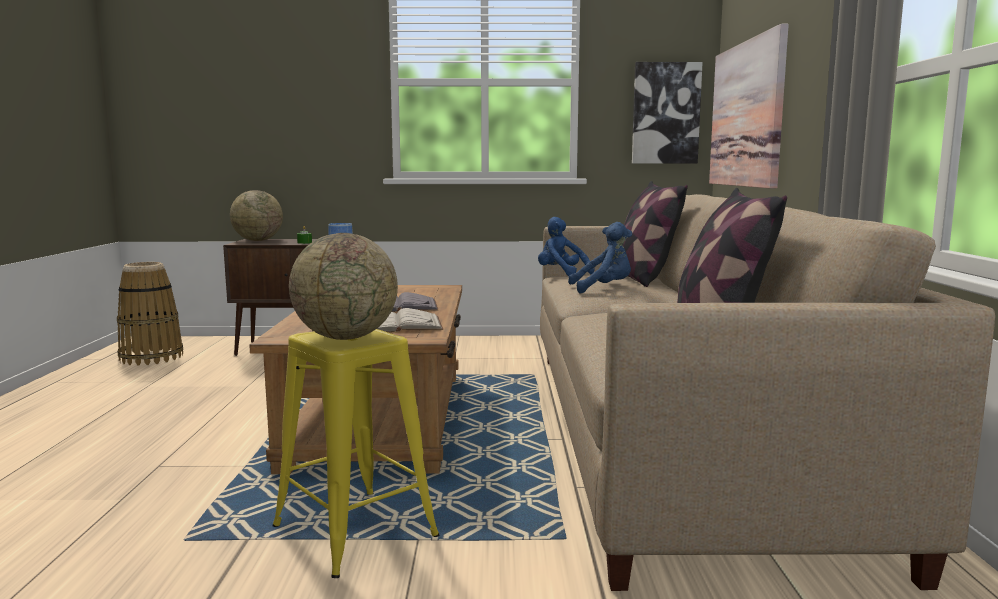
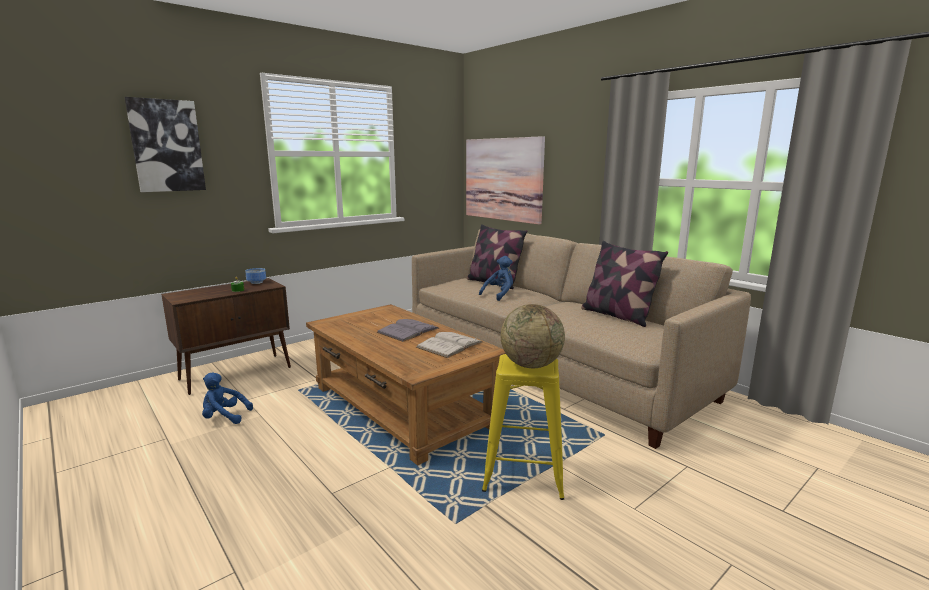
camera: 40 degrees left, 5 degrees up
(151, 357) = (107, 419): basket -> none
(258, 240) = (185, 294): globe -> none
(561, 274) = (437, 285): blue plush toy -> blue plush toy (224, 417)
(665, 113) = (440, 173): picture -> picture (166, 146)

